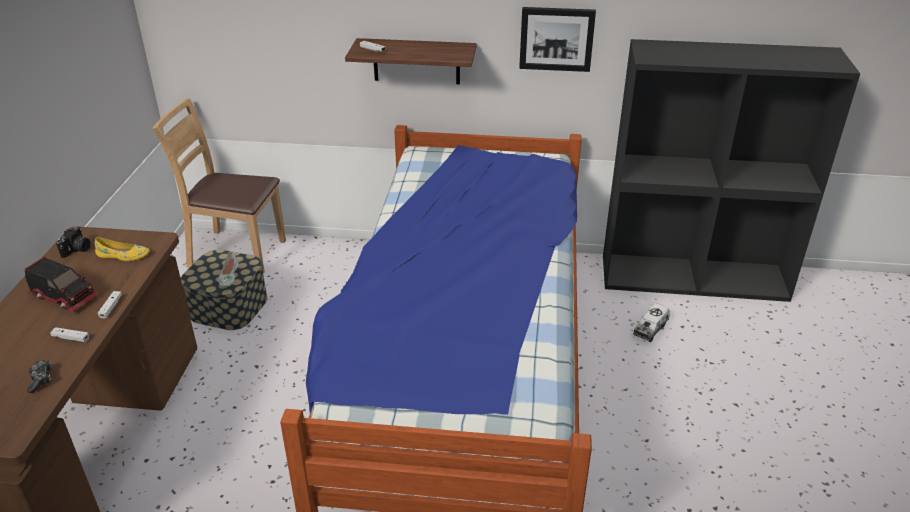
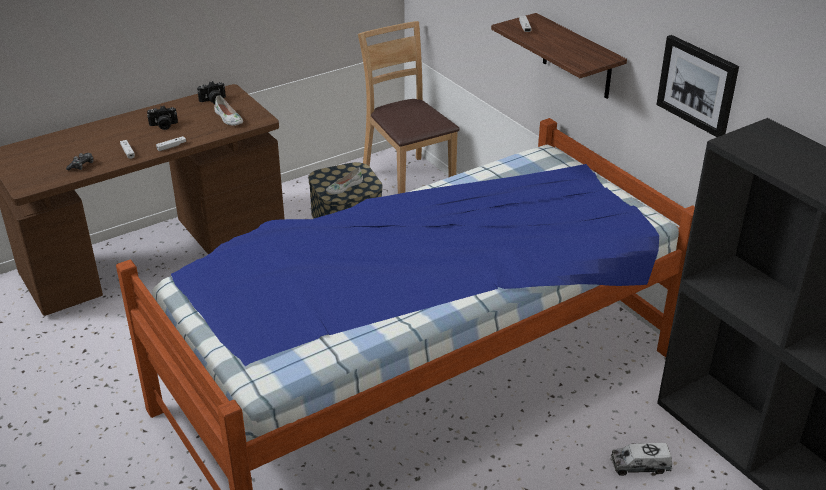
camera: 50 degrees right, 0 degrees up
(65, 296) = (163, 126): toy truck -> camera
(123, 255) = (228, 118): yellow shoe -> white shoe

